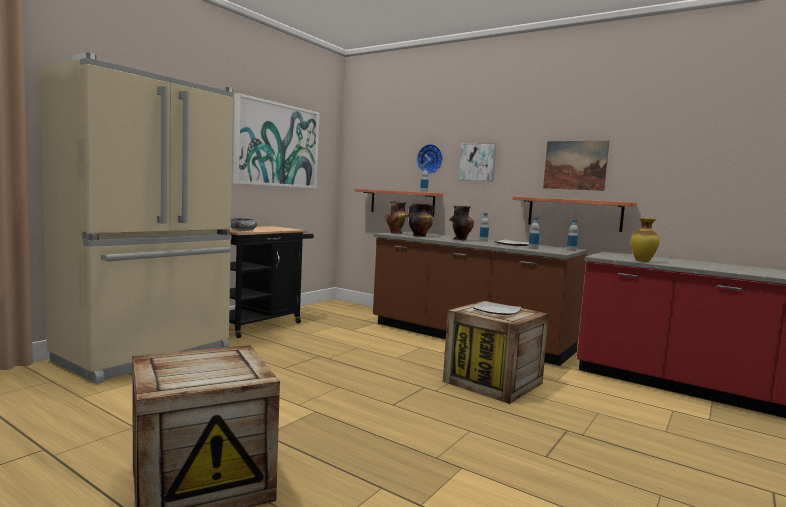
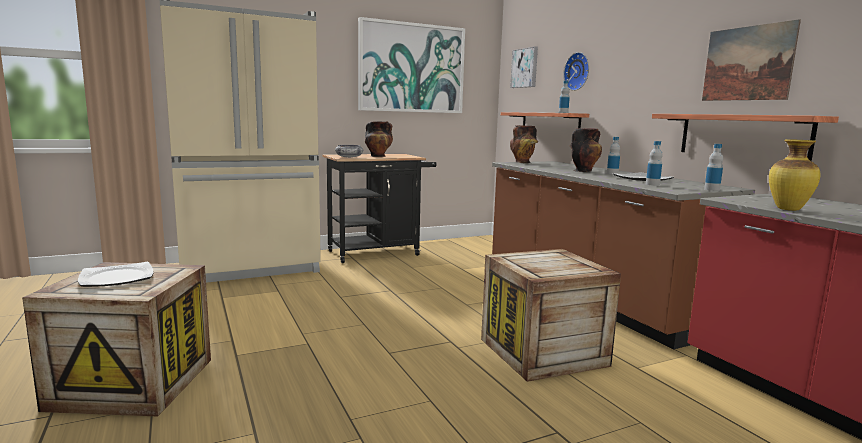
camera: 30 degrees right, 5 degrees up
(420, 236) = (541, 166): vase -> vase (379, 156)
(477, 162) = (626, 70): picture -> picture (525, 68)
(497, 311) = (548, 262): plate -> plate (116, 278)

